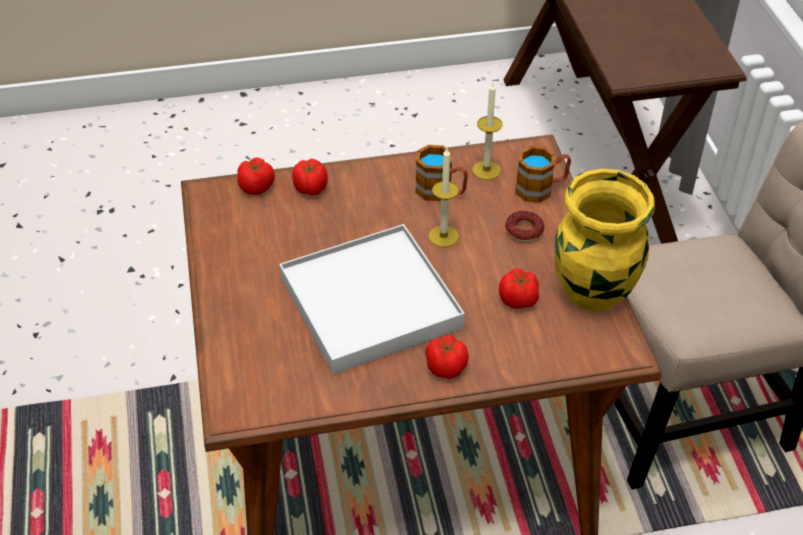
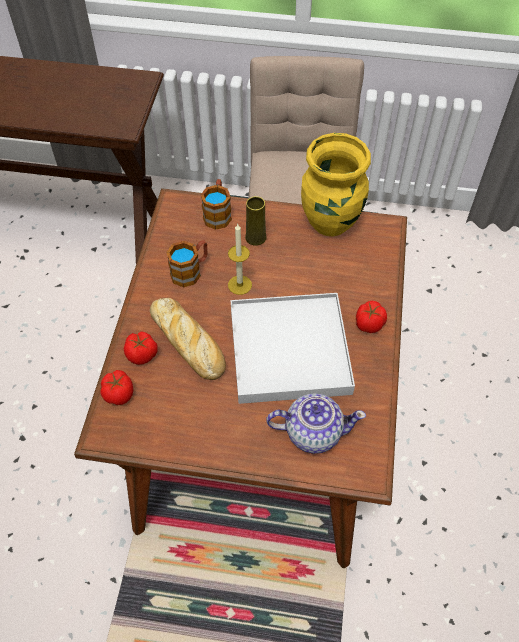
camera: 70 degrees left, 10 degrees up
(268, 350) = (312, 432): none -> teapot
(342, 218) = (189, 343): none -> bread
(486, 170) = (181, 237): candle -> none
(518, 300) = (322, 263): tomato -> none
(524, 230) = (255, 237): donut -> yellow vase

